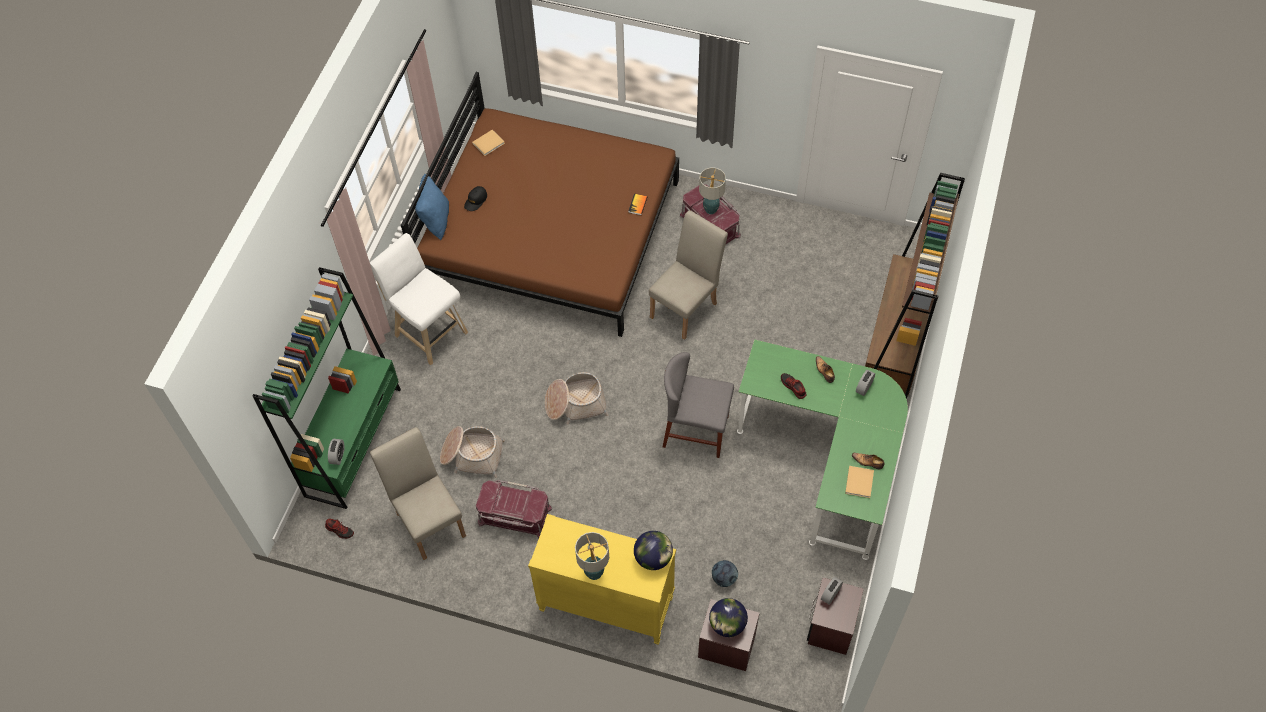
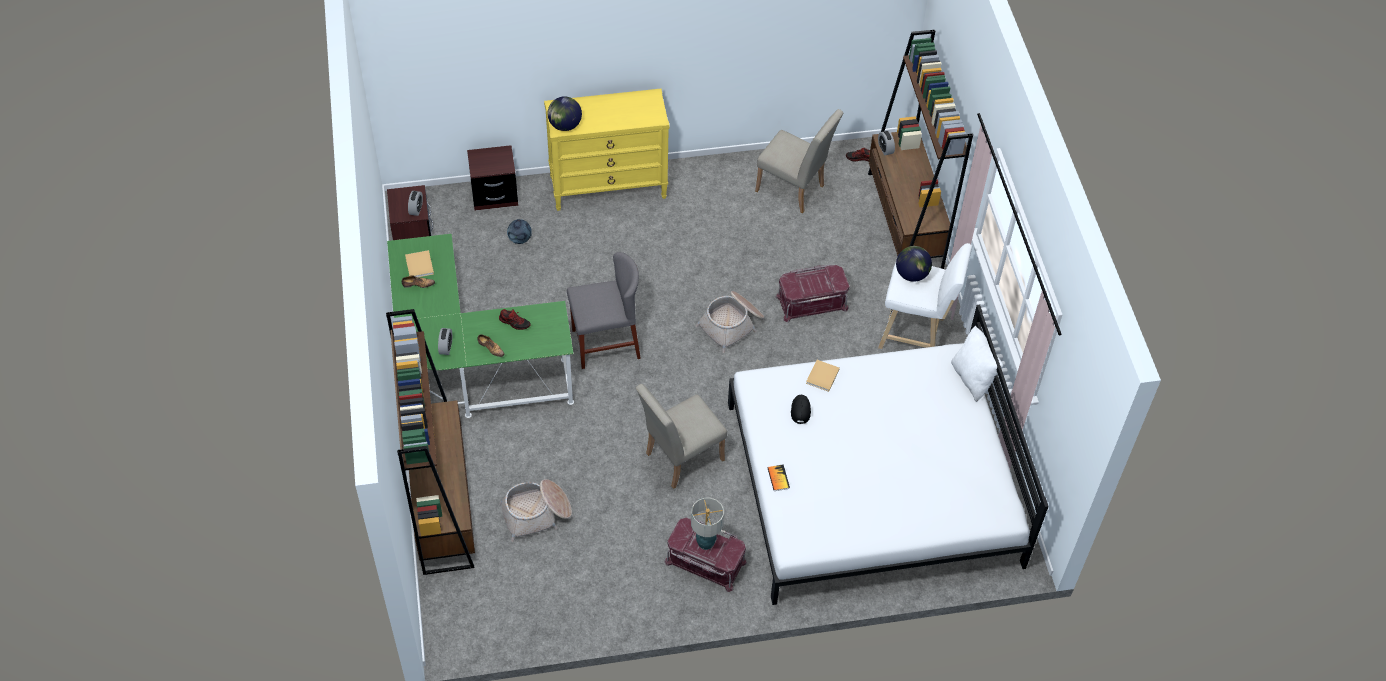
camera: 150 degrees right, 5 degrees down
(354, 441) = (904, 221): green bookcase -> brown bookcase
(435, 220) = (973, 378): blue pillow -> white pillow
(472, 455) = (795, 249): basket -> basket (536, 514)
(476, 201) = (949, 414): black cap -> black cap (800, 410)
(489, 143) = (987, 484): beige book -> beige book (822, 377)
(514, 516) = (725, 218): red storage box -> red storage box (811, 301)
(550, 231) = (873, 483): brown bed -> white bed
(594, 572) = (606, 101): table lamp -> none
(687, 307) = (679, 459): beige chair -> beige chair turned 45 degrees clockwise
(727, 624) = (492, 160): globe -> globe (911, 274)

